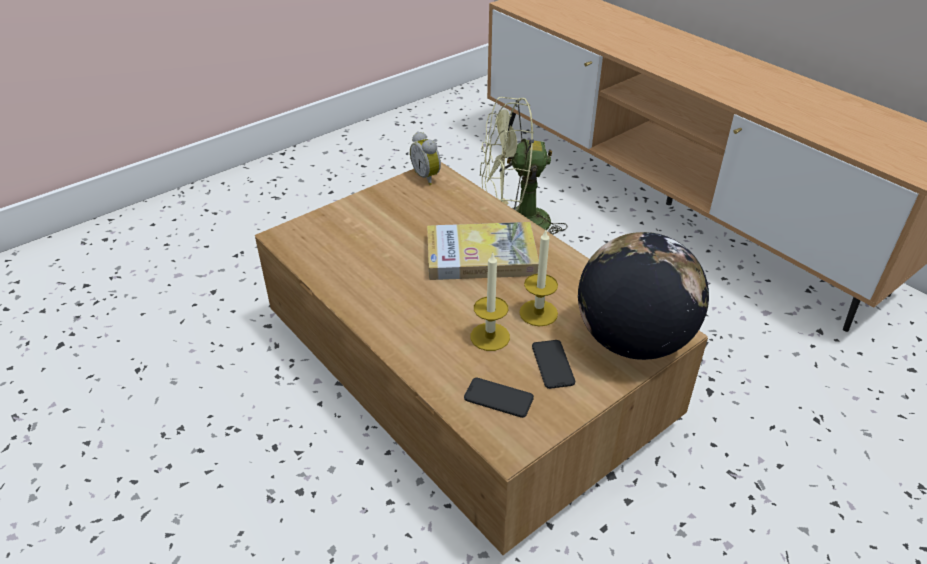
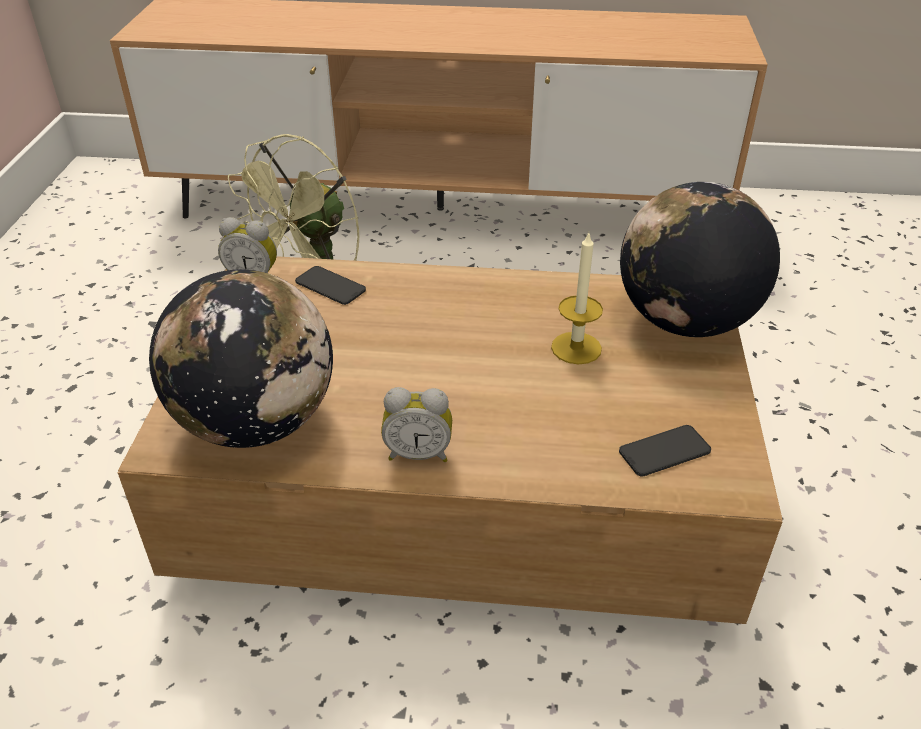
camera: 45 degrees left, 0 degrees up
(331, 249) = (256, 423): none -> globe
(377, 310) = (418, 453): none -> alarm clock
(481, 255) = (439, 327): book -> none
(490, 336) = (569, 400): candle -> none
(553, 364) = (659, 386): phone -> phone (330, 286)

